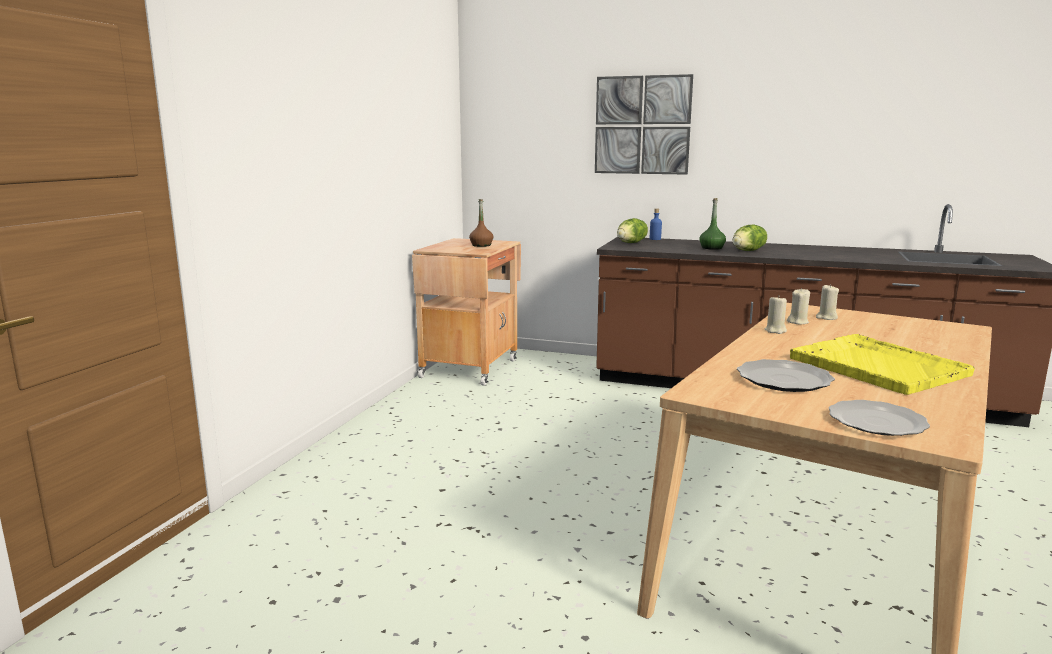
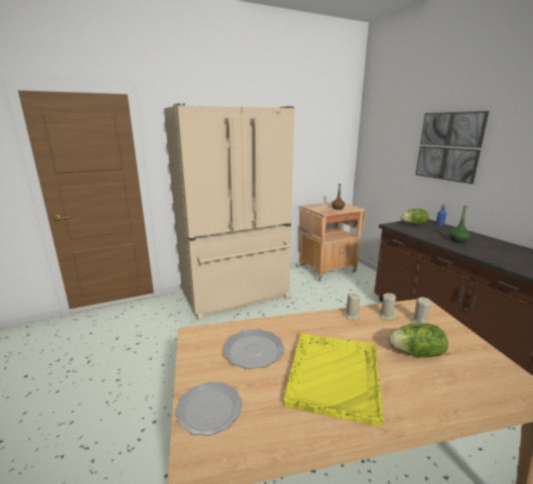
camera: 45 degrees right, 5 degrees up
(390, 447) = (236, 296): none -> beige fridge
(748, 251) = (480, 249): lettuce -> lettuce (417, 353)

